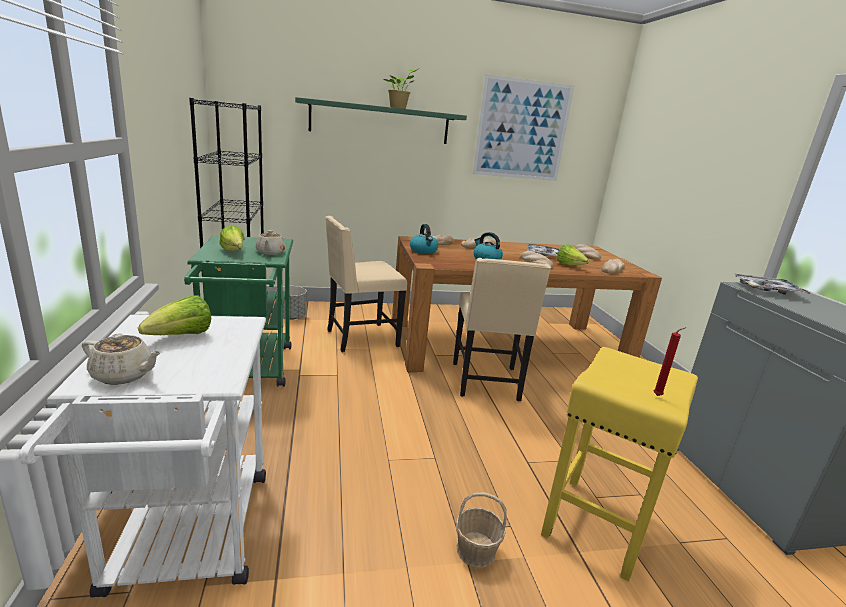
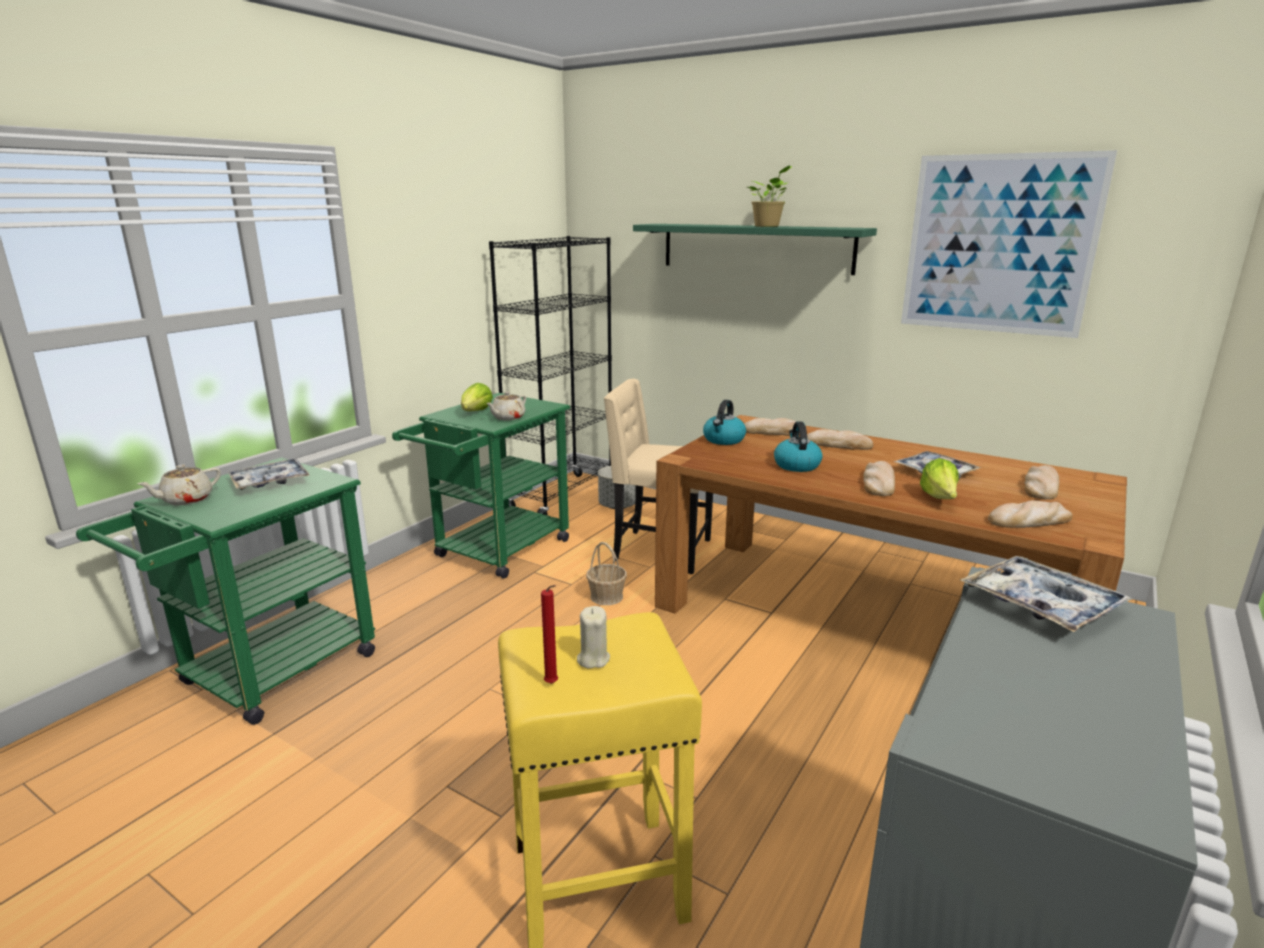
camera: 45 degrees right, 0 degrees up
(124, 375) = (186, 500): beige teapot -> beige teapot turned 75 degrees clockwise
(181, 337) = (270, 482): lettuce -> tray
(188, 542) = (266, 676): white cart -> green cart
(475, 550) = (433, 813): basket -> basket (606, 596)
(487, 382) = (742, 657): beige chair -> none
(636, 378) = (593, 659): none -> beige candle

